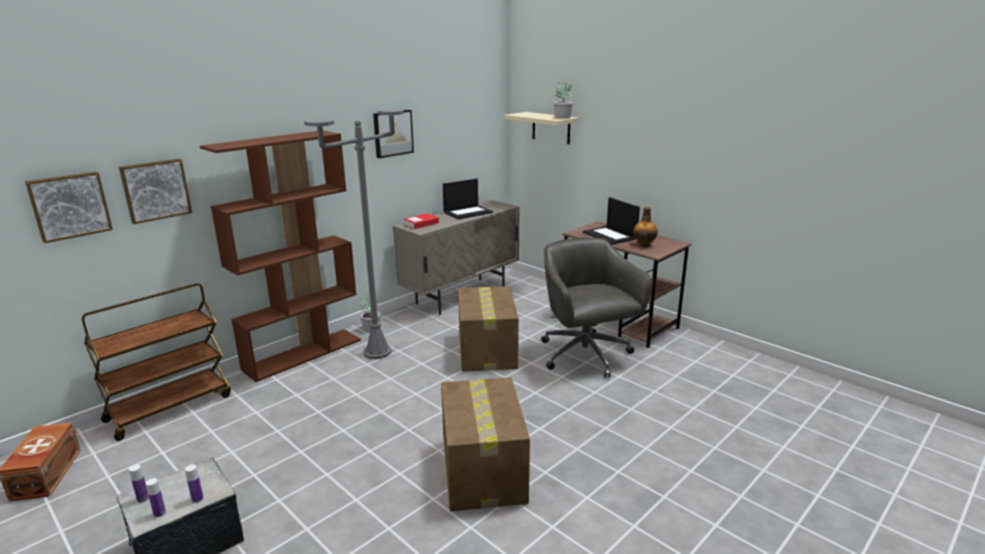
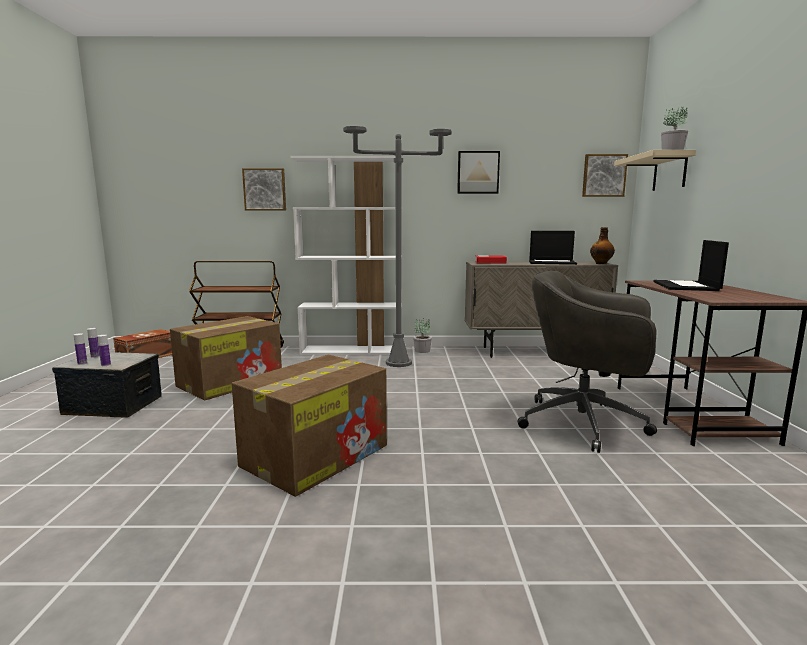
camera: 45 degrees right, 10 degrees down
(69, 206) = (211, 191): picture -> picture (603, 176)
(303, 354) = (352, 350): brown bookcase -> white bookcase
(487, 350) = (486, 387): cardboard box -> cardboard box (231, 382)
(586, 356) = (586, 424): grey office chair -> grey office chair turned 90 degrees counterclockwise
(644, 244) = (721, 294): bottle -> bottle (601, 263)

